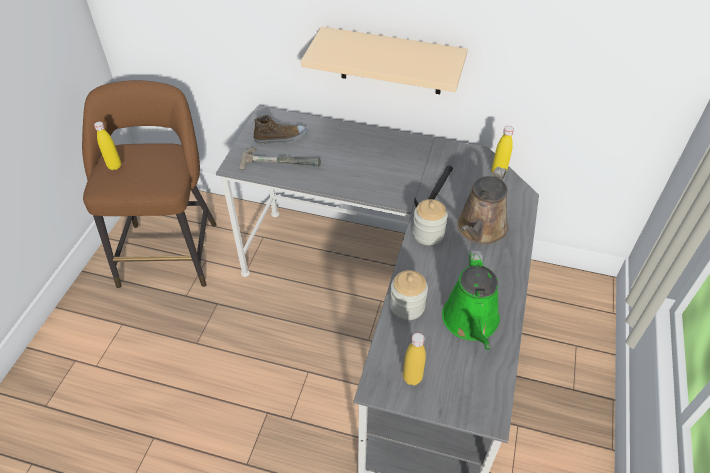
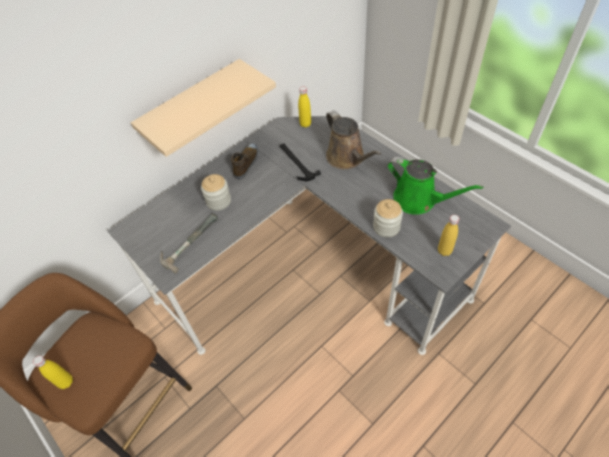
camera: 55 degrees left, 5 degrees up
(281, 138) = (162, 230): shoe -> shoe (247, 163)
(428, 234) = (332, 186): jar -> jar (218, 201)

